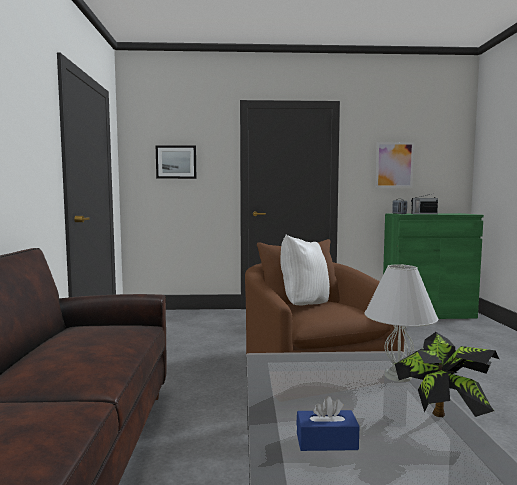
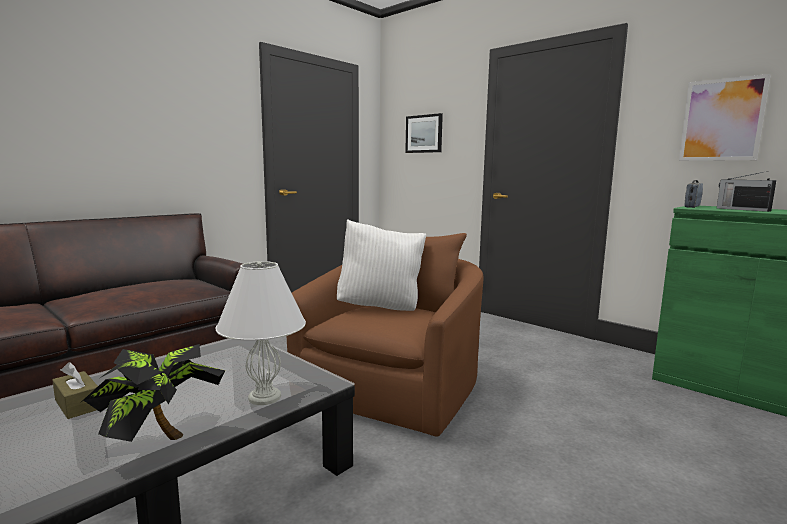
camera: 45 degrees right, 5 degrees up
(326, 441) = (77, 404): blue tissue box -> brown tissue box

